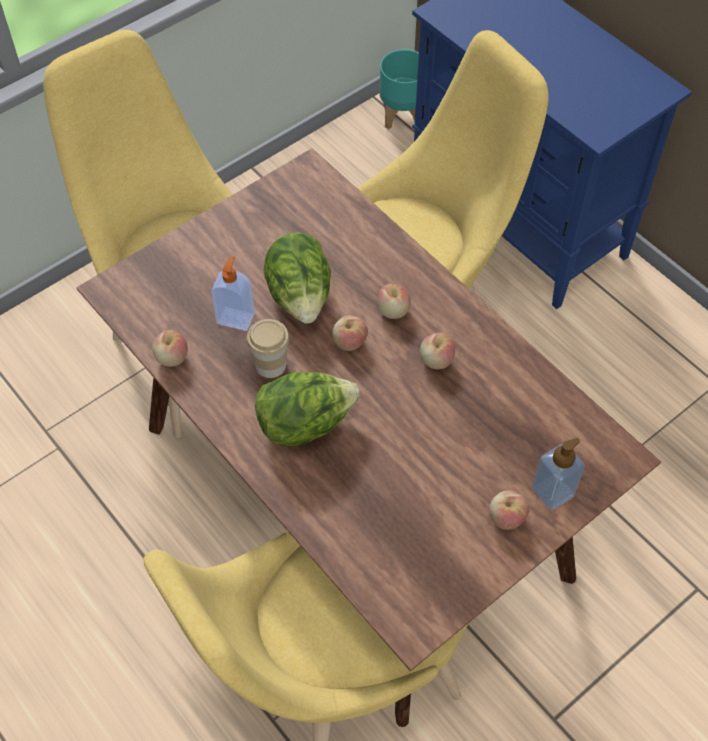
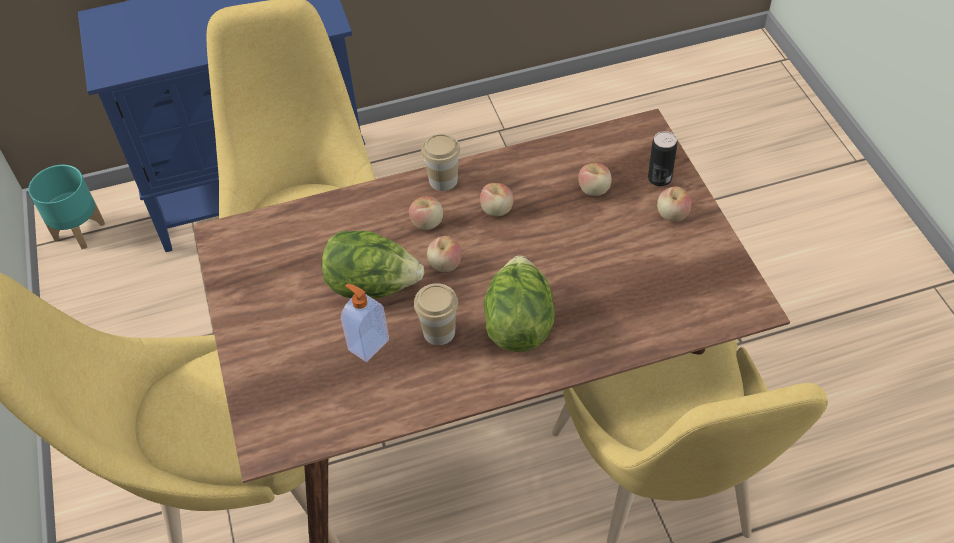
camera: 65 degrees left, 5 degrees down
(172, 358) = (387, 412): apple -> apple (594, 190)
(452, 304) = (443, 180): none -> cup
(553, 491) = (659, 178): soap dispenser -> can

